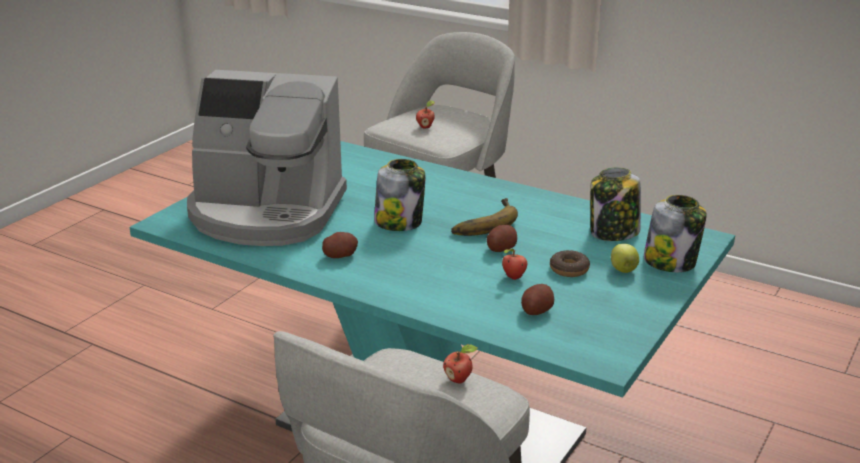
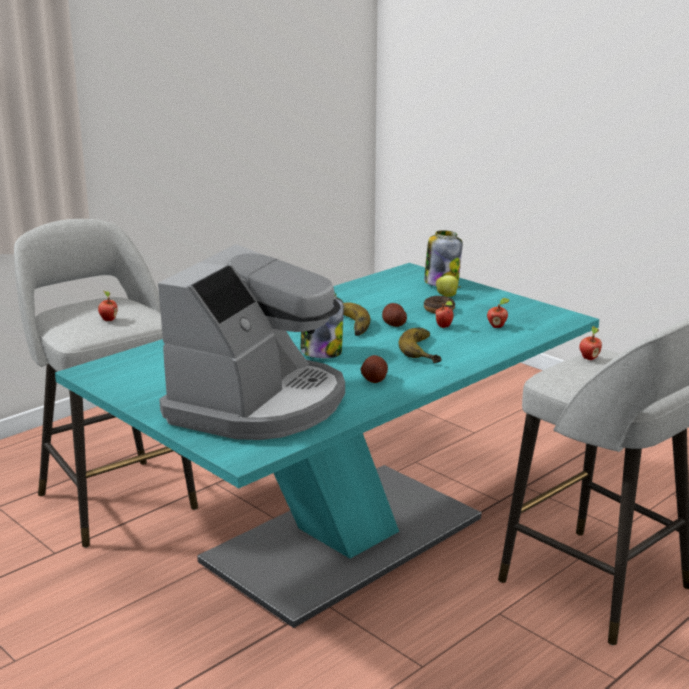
camera: 75 degrees left, 5 degrees down
(433, 275) = (427, 350): none -> banana
(536, 310) = (497, 326): potato -> apple
(613, 233) = (388, 290): jar -> none

